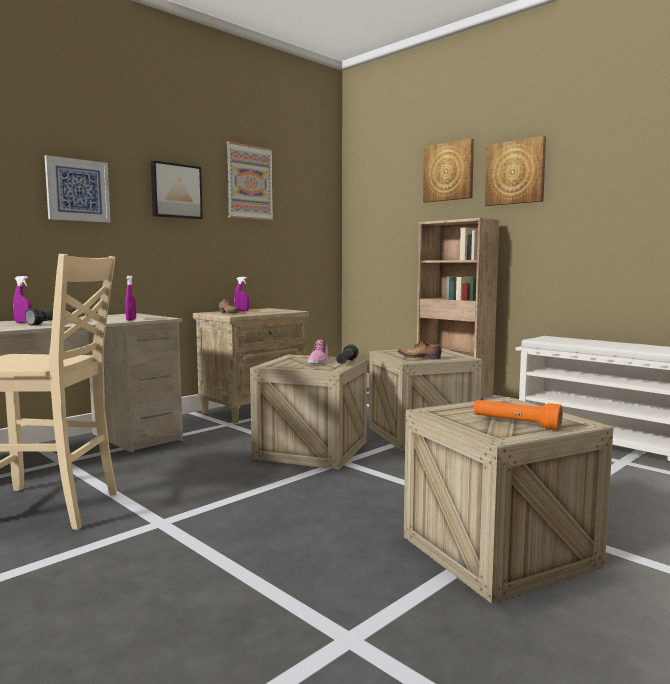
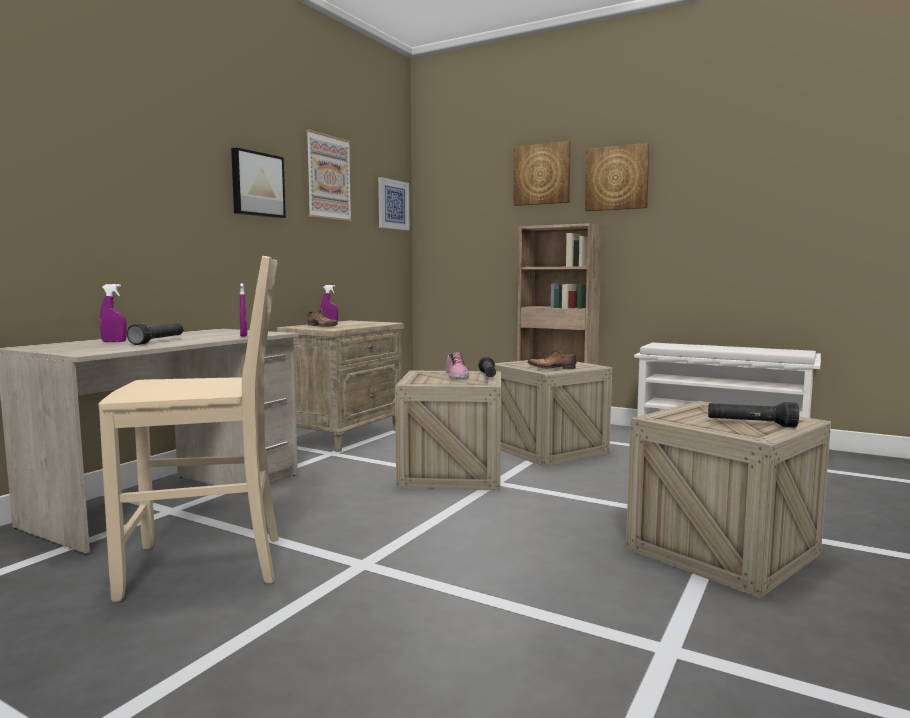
camera: 15 degrees left, 0 degrees up
(77, 190) = (155, 179): picture -> picture (392, 204)
(516, 424) = (751, 424): orange flashlight -> black flashlight

